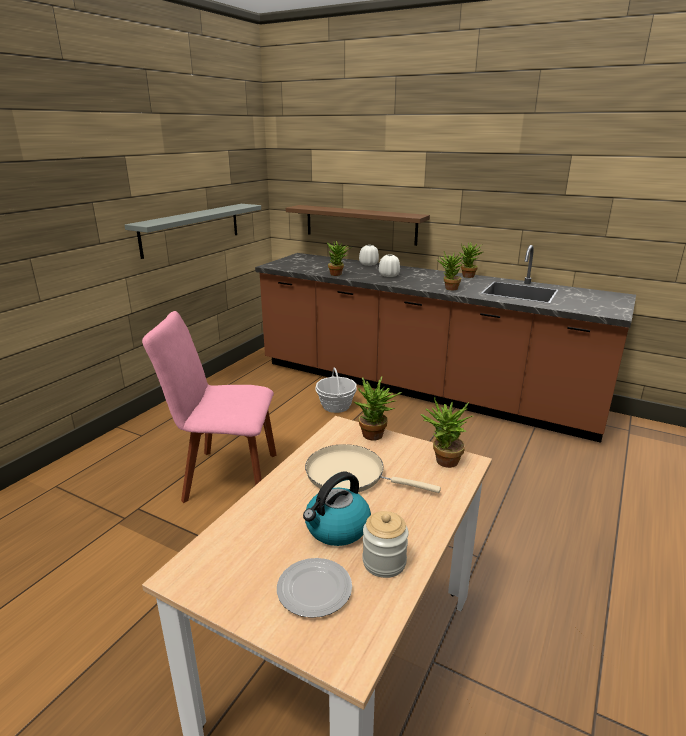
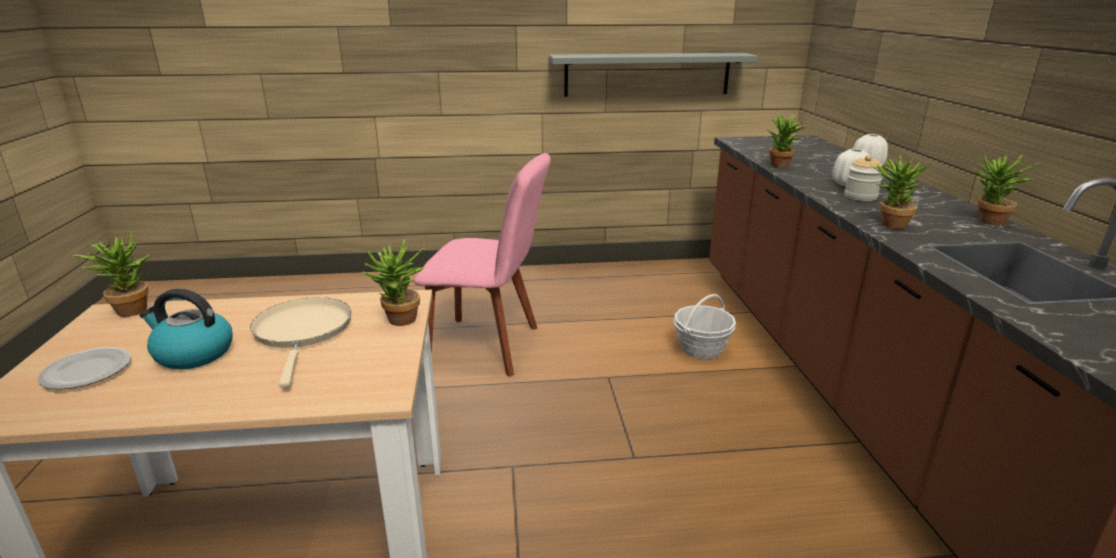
camera: 55 degrees right, 0 degrees up
(226, 476) = (489, 346): pink chair -> pink chair turned 135 degrees clockwise
(360, 224) = (886, 101): brown shelf -> none
(384, 562) = (138, 394): jar -> jar (860, 197)
(443, 462) = (370, 377): potted plant -> potted plant (129, 309)

